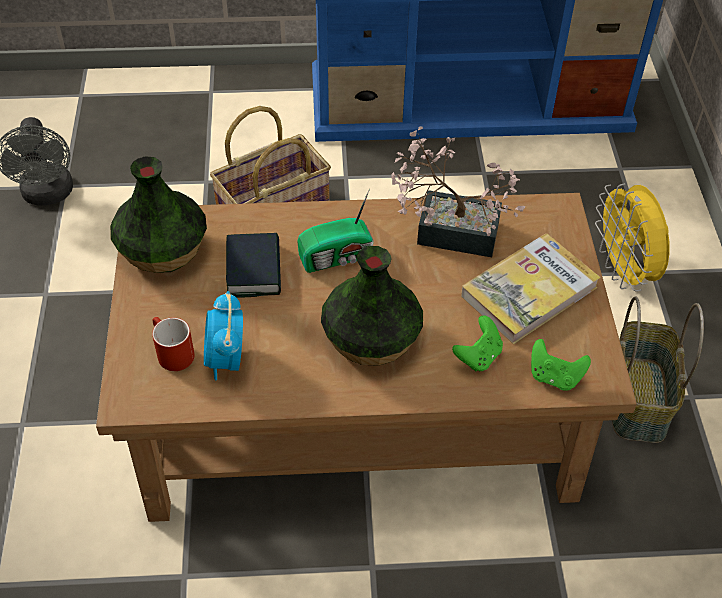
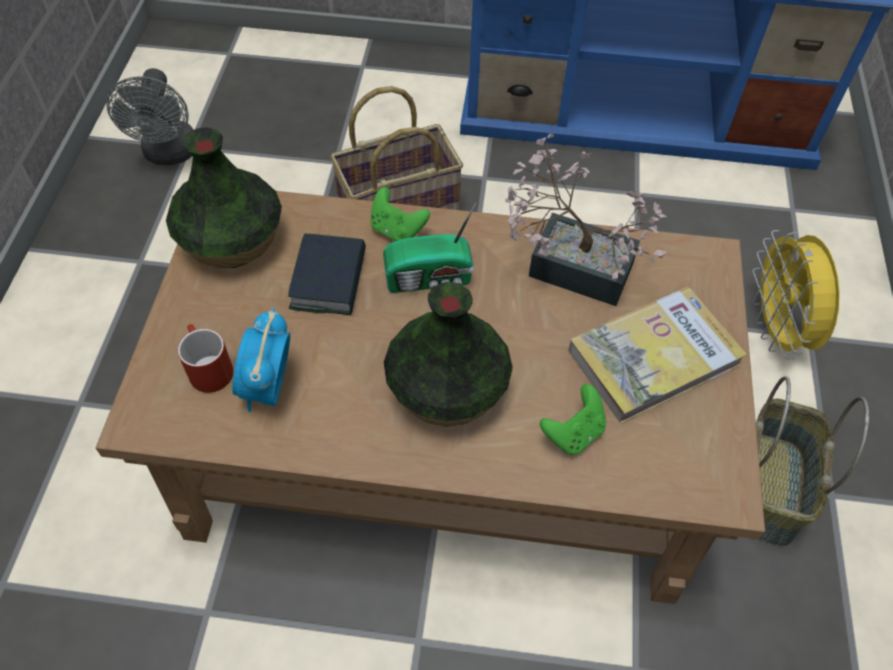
camera: 10 degrees right, 5 degrees up
(554, 377) = (664, 476): green game controller -> green game controller (397, 230)

